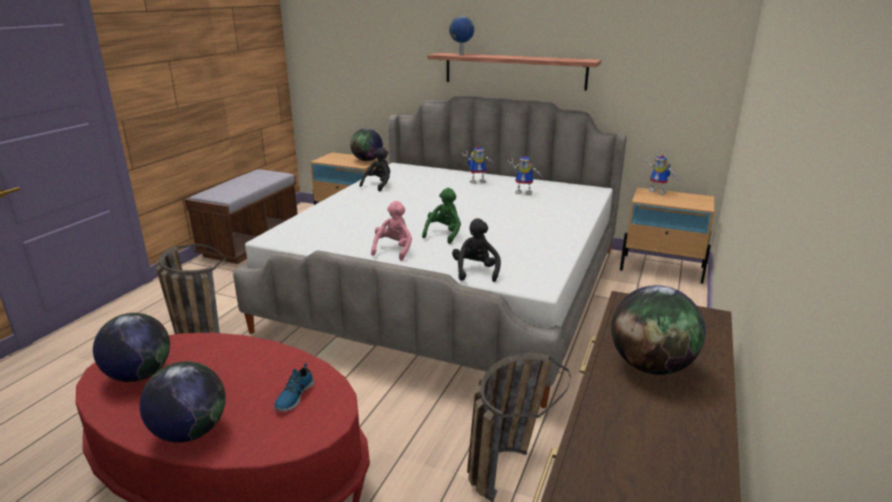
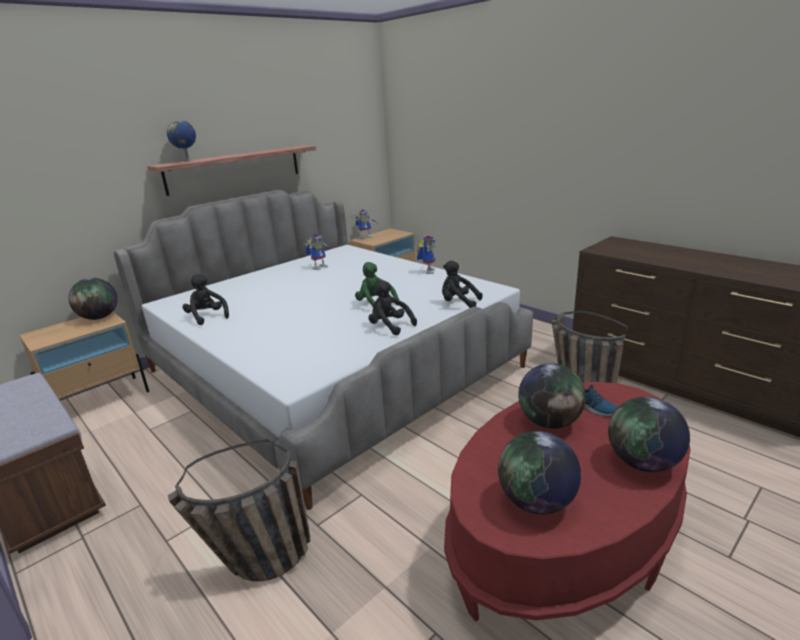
camera: 65 degrees left, 0 degrees up
(393, 250) = (389, 326): pink plush toy -> black plush toy
(478, 181) = (267, 277): toy robot -> toy robot (427, 271)
(651, 366) = (670, 256): globe -> globe (549, 422)

